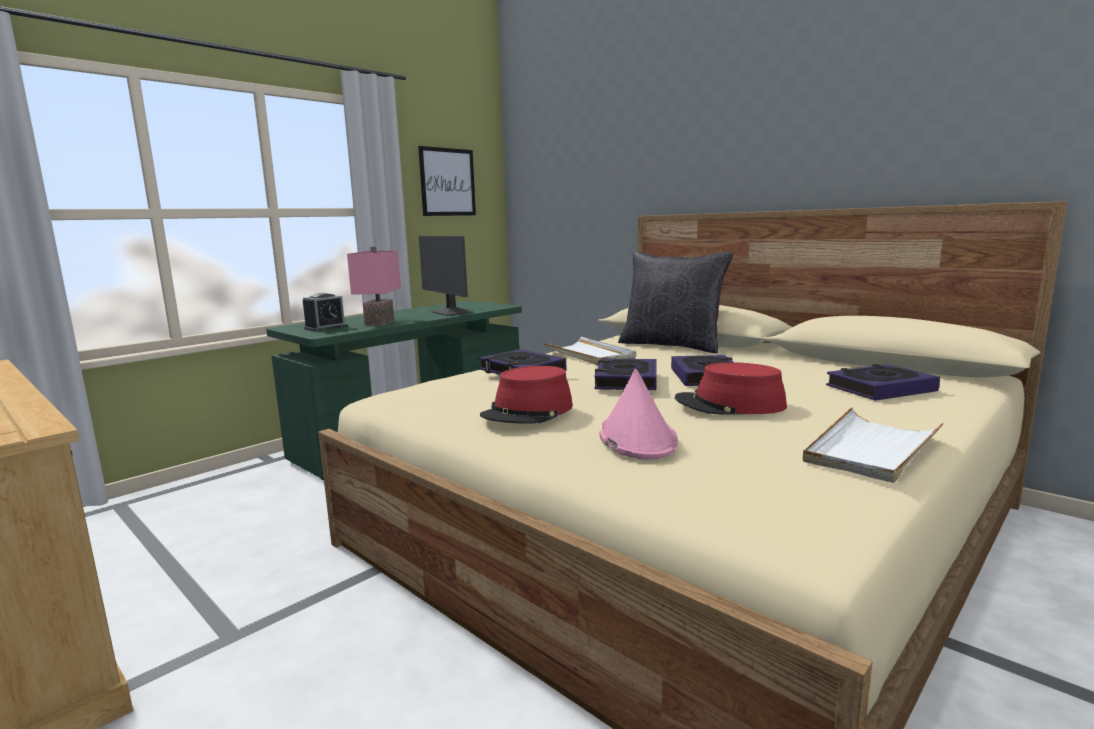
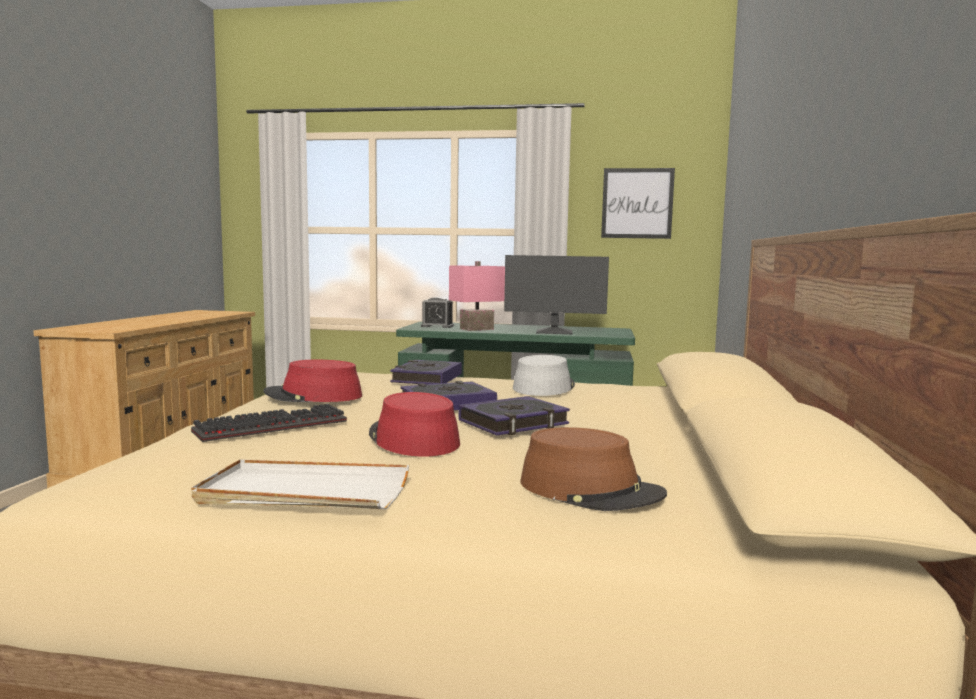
camera: 55 degrees right, 5 degrees down
(450, 312) = (554, 332): monitor -> monitor turned 105 degrees counterclockwise
(588, 354) = (543, 387): white tray -> grey hat
(636, 438) = (273, 426): pink hat -> keyboard
(672, 345) = (657, 403): black pillow -> none
(880, 389) = (590, 489): book -> brown hat

